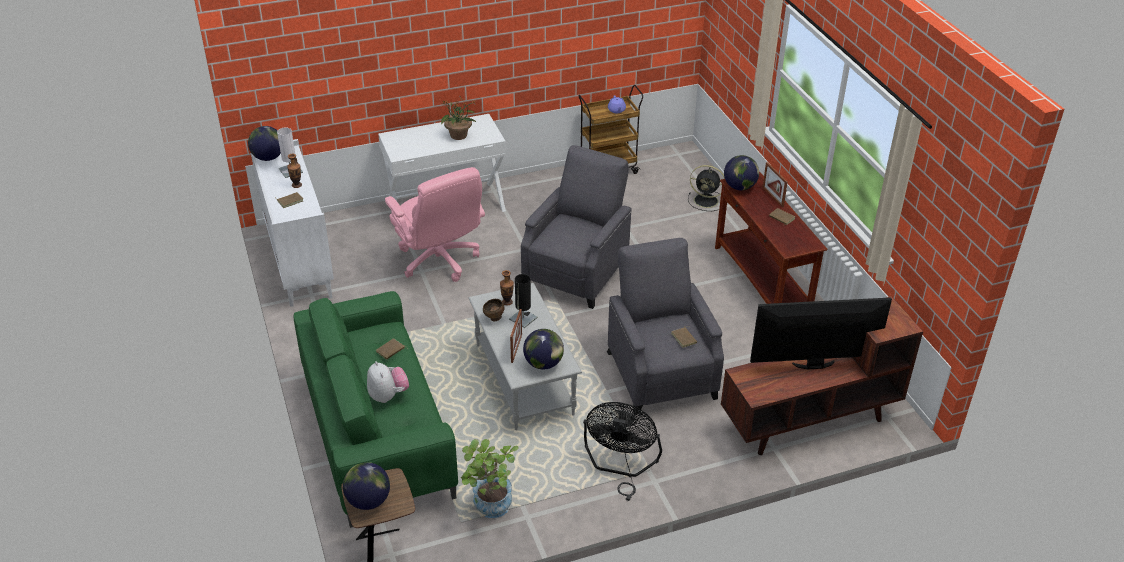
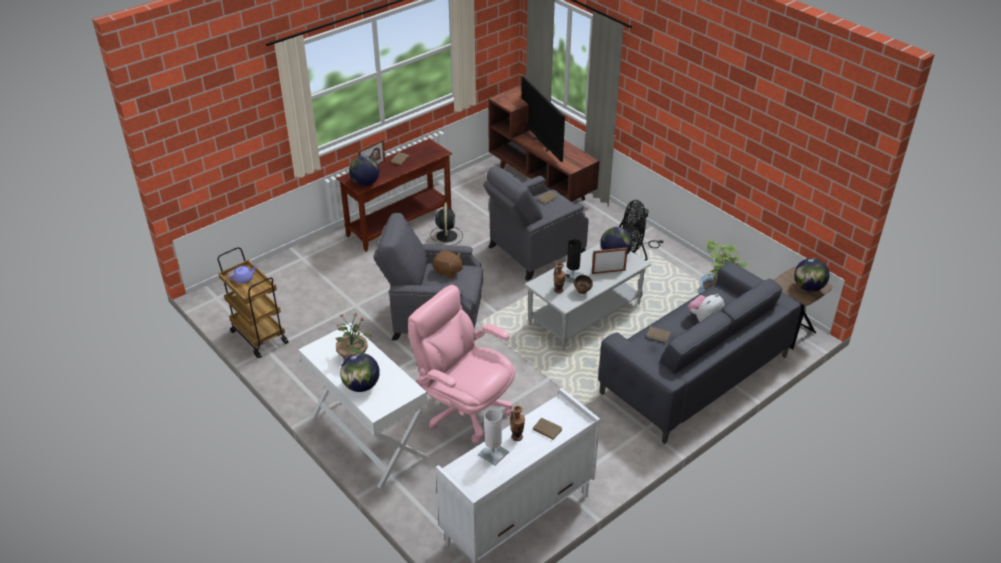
camera: 110 degrees left, 0 degrees up
(268, 157) = (477, 485): globe -> globe (361, 386)
(376, 432) = (694, 375): green sofa -> grey sofa
(439, 263) = (465, 410): pink office chair -> pink office chair turned 90 degrees counterclockwise
(579, 234) = (448, 271): none -> brown plush toy
(707, 201) = (295, 267): black fan -> black fan (446, 235)

